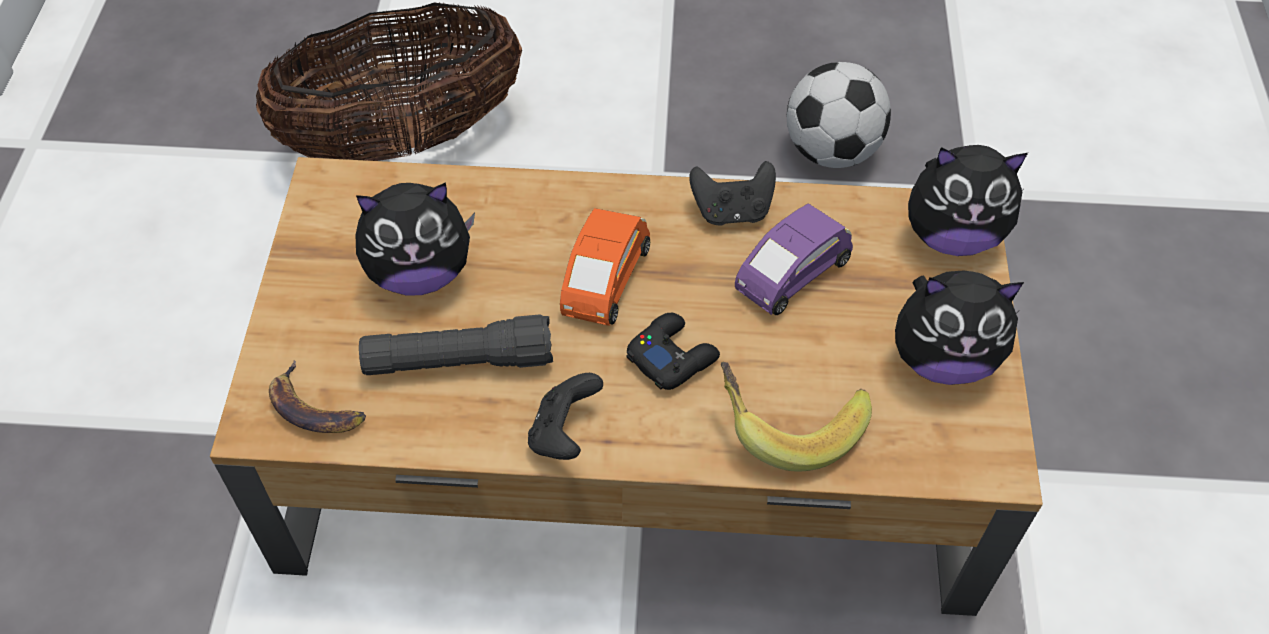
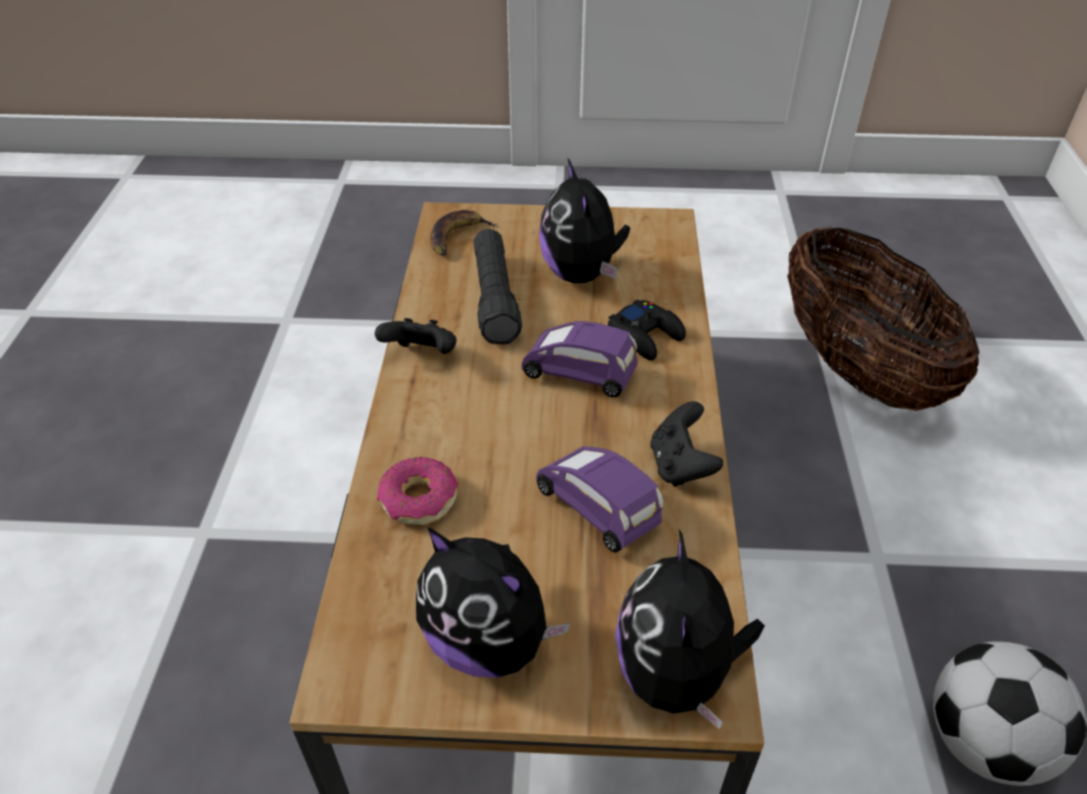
camera: 90 degrees right, 10 degrees down
(603, 282) = (580, 375): orange toy car -> purple toy car
(672, 356) = (497, 419): black game controller -> black game controller (646, 336)
(788, 422) = (418, 500): banana -> donut
(942, 358) = (489, 642): plush toy -> plush toy turned 60 degrees counterclockwise

